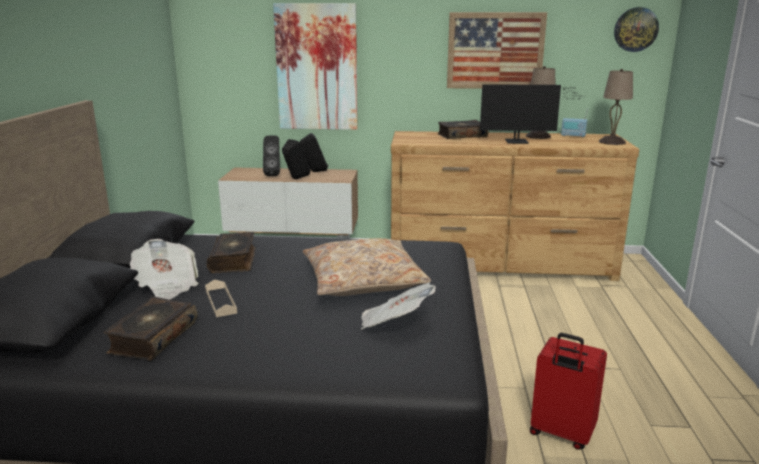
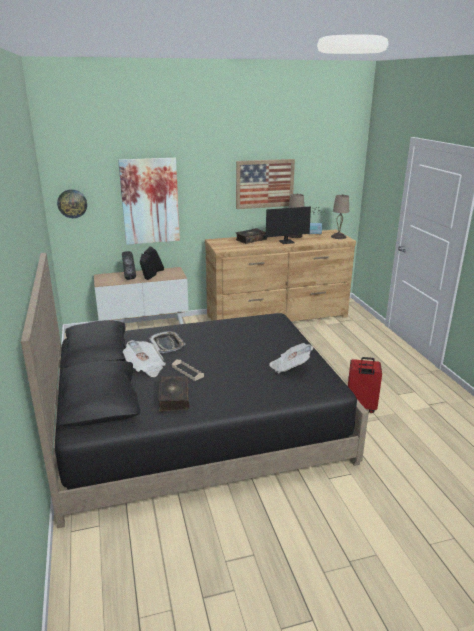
camera: 20 degrees left, 5 degrees up
(234, 260) = (167, 345): book -> tray
(363, 281) = (252, 346): beige pillow -> none
(635, 29) = (343, 167): wall clock -> wall clock (72, 203)

